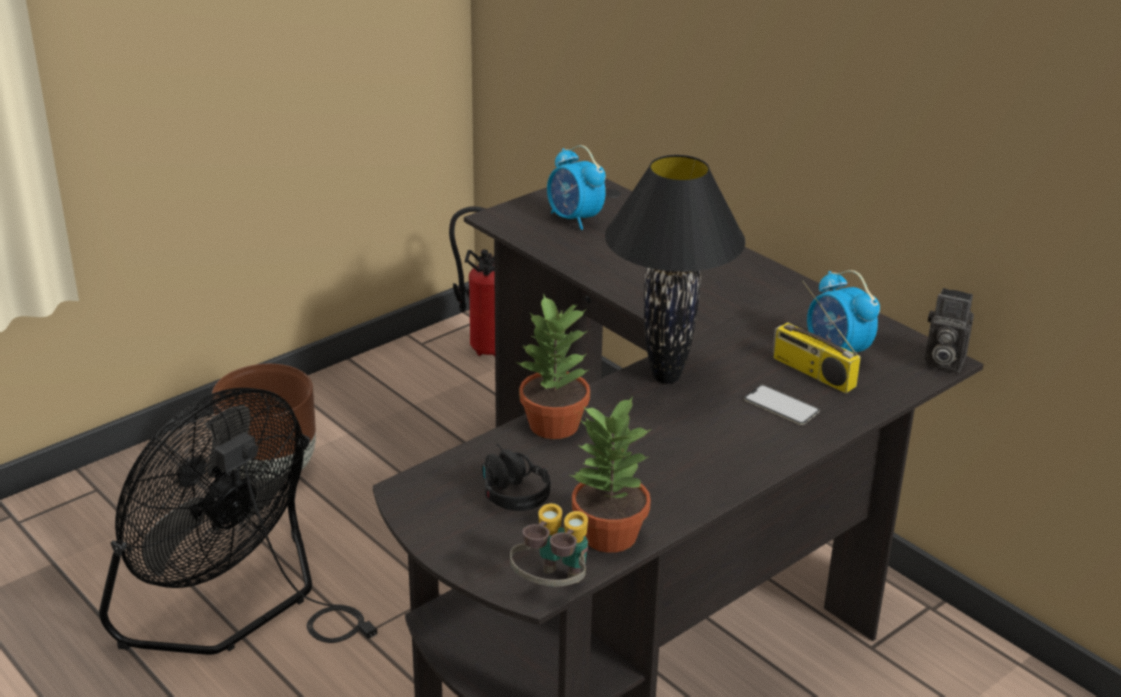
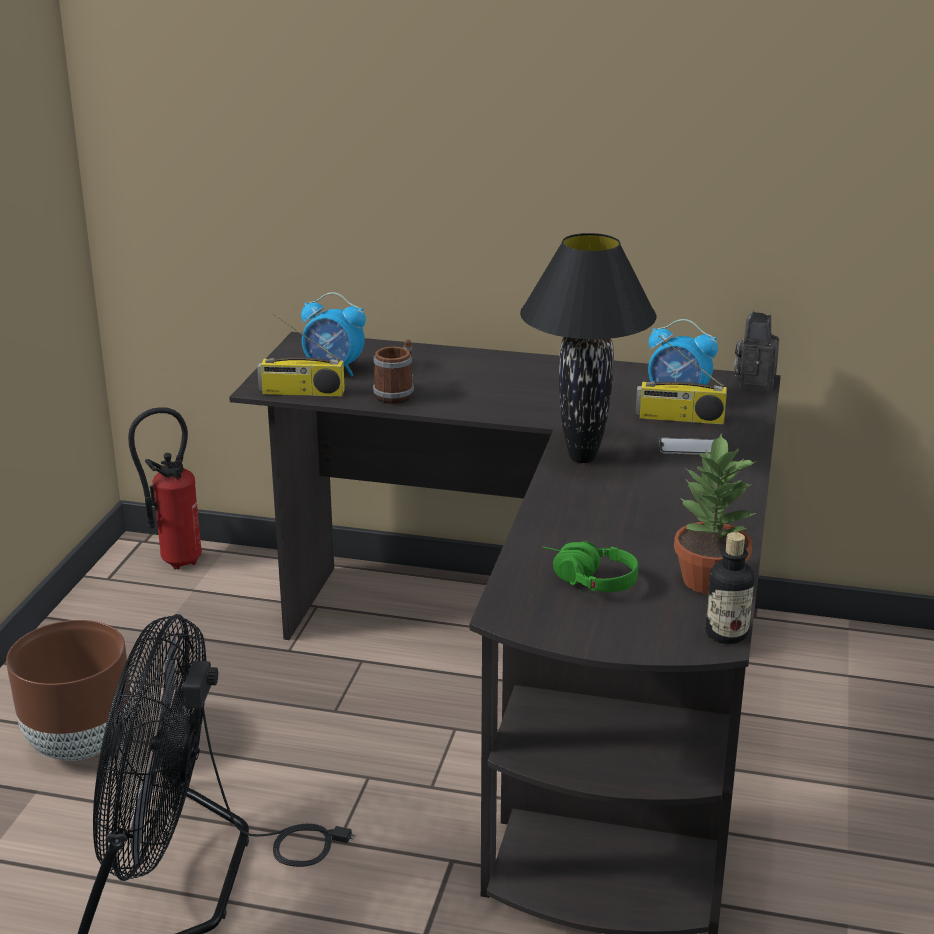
camera: 35 degrees left, 5 degrees down
(508, 488) = (585, 580): black headphones -> green headphones
(521, 232) = (301, 392): none -> radio
(553, 588) = (726, 633): binoculars -> bottle
(554, 426) = (550, 522): potted plant -> none
(596, 259) = (397, 393): none -> mug
(942, 361) = (754, 382): camera -> camera turned 120 degrees clockwise

